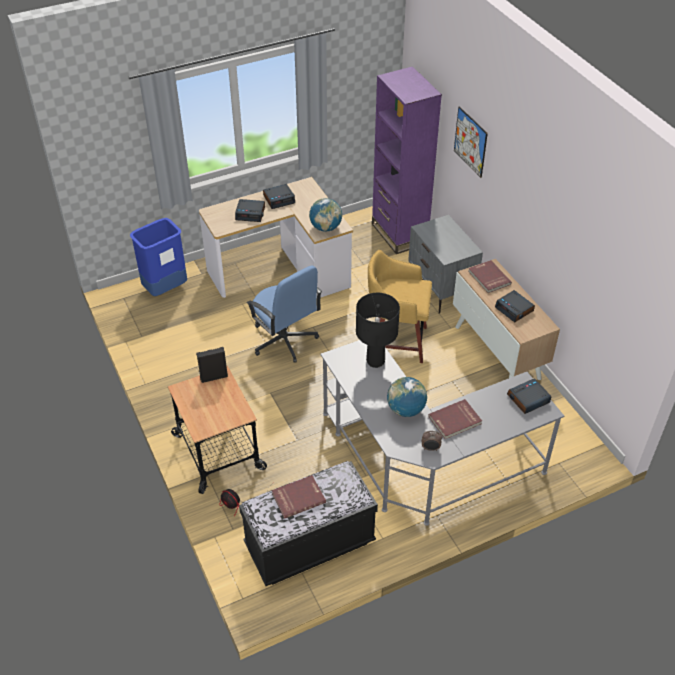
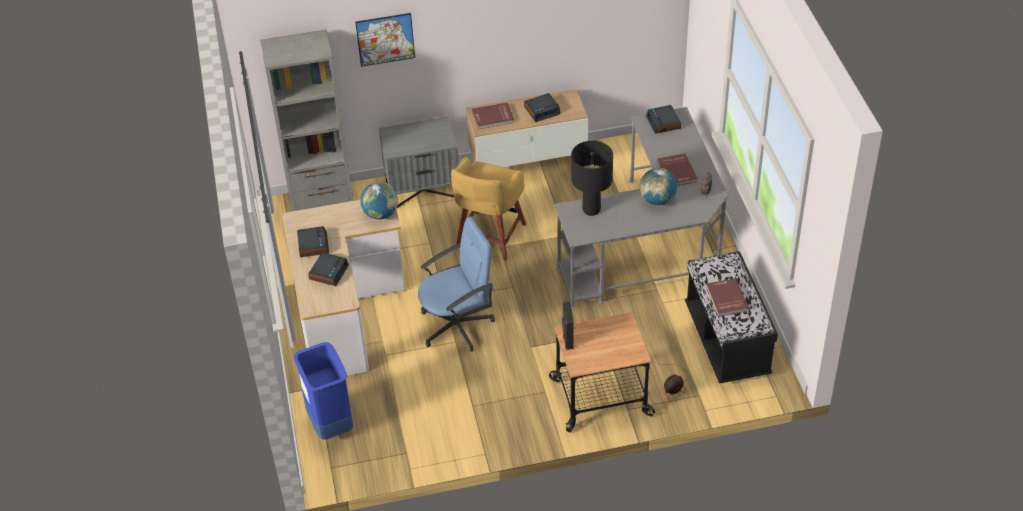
camera: 75 degrees left, 0 degrees up
(399, 234) = (322, 204): purple bookcase -> grey bookcase

